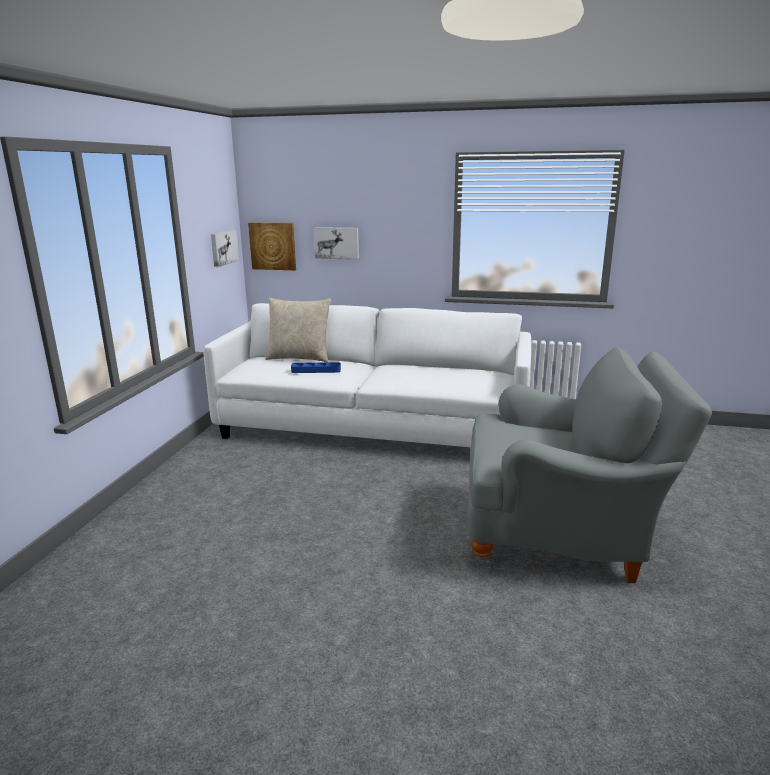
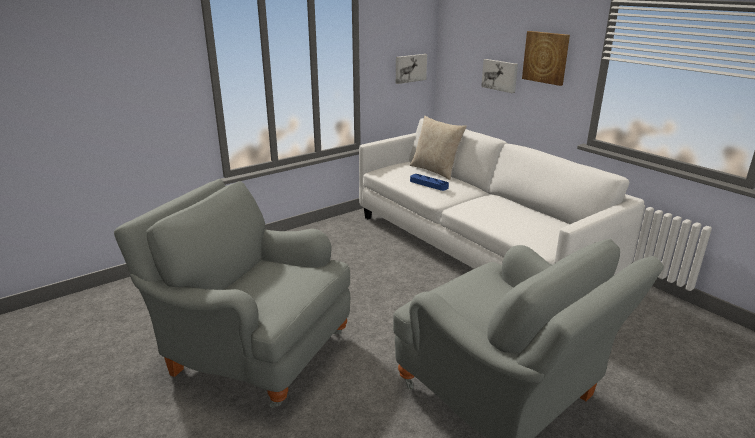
camera: 40 degrees right, 5 degrees up
(273, 246) = (455, 70): picture -> picture (546, 57)
(284, 619) = (253, 350): none -> grey armchair

